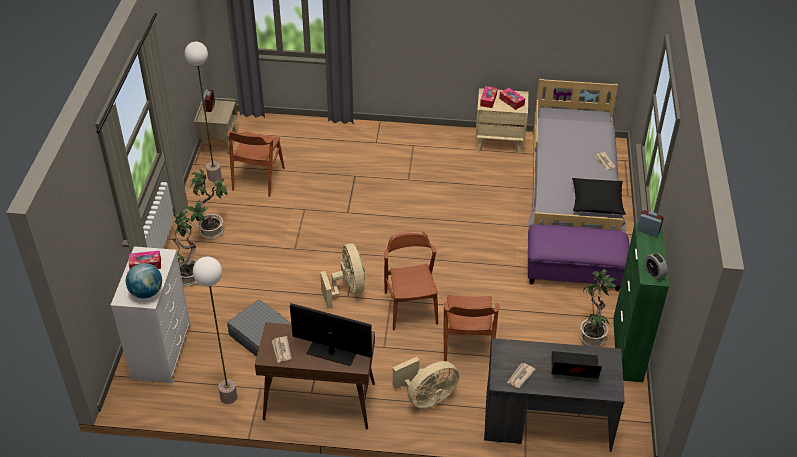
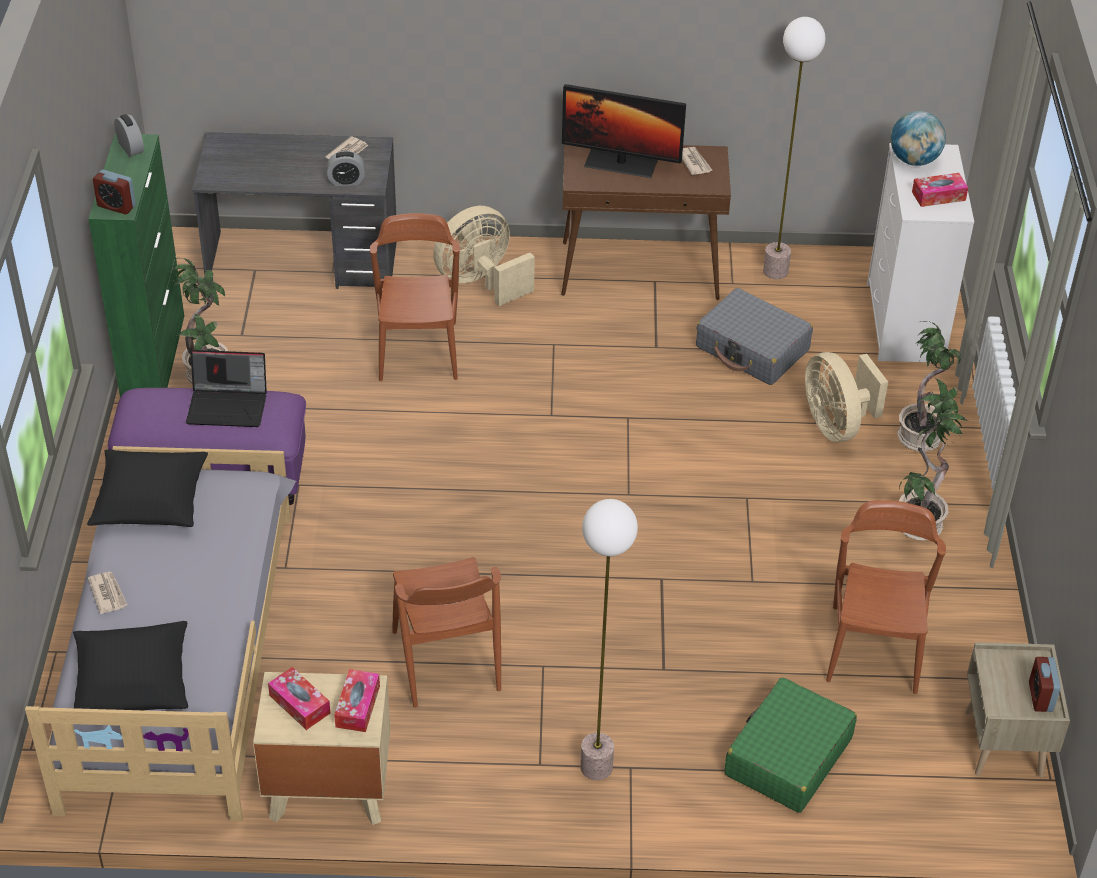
camera: 175 degrees right, 0 degrees up
(214, 177) = (971, 648): floor lamp -> floor lamp (596, 767)
(310, 143) = (787, 757): none -> green suitcase
(347, 289) = (630, 430): beige fan -> beige fan (836, 425)
(410, 308) = (515, 404): brown chair -> brown chair (446, 661)
(518, 350) = (346, 181): none -> alarm clock
(573, 369) = (269, 163): laptop -> laptop (229, 405)
(583, 130) = (132, 680): none -> black pillow

